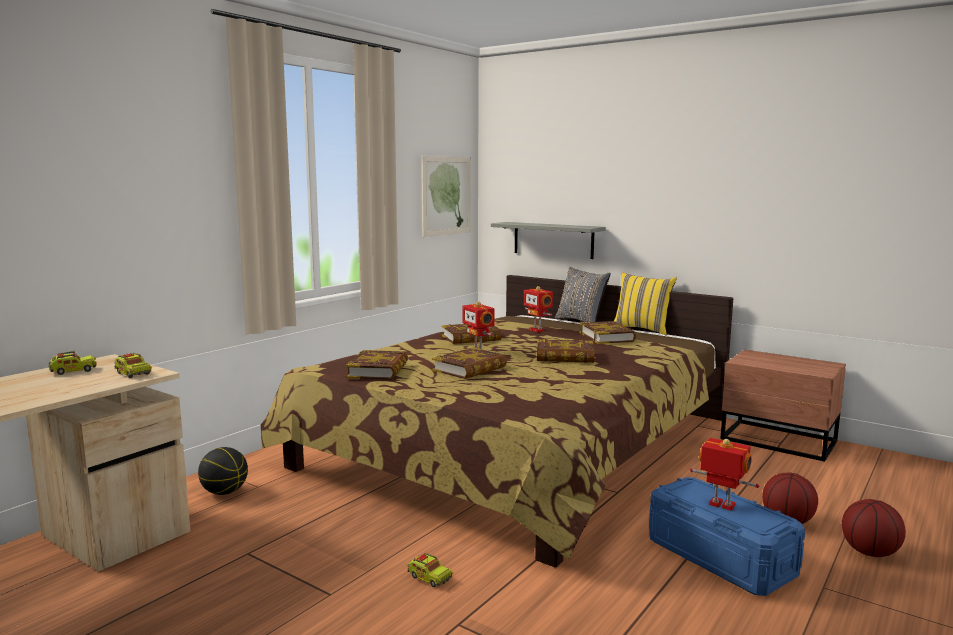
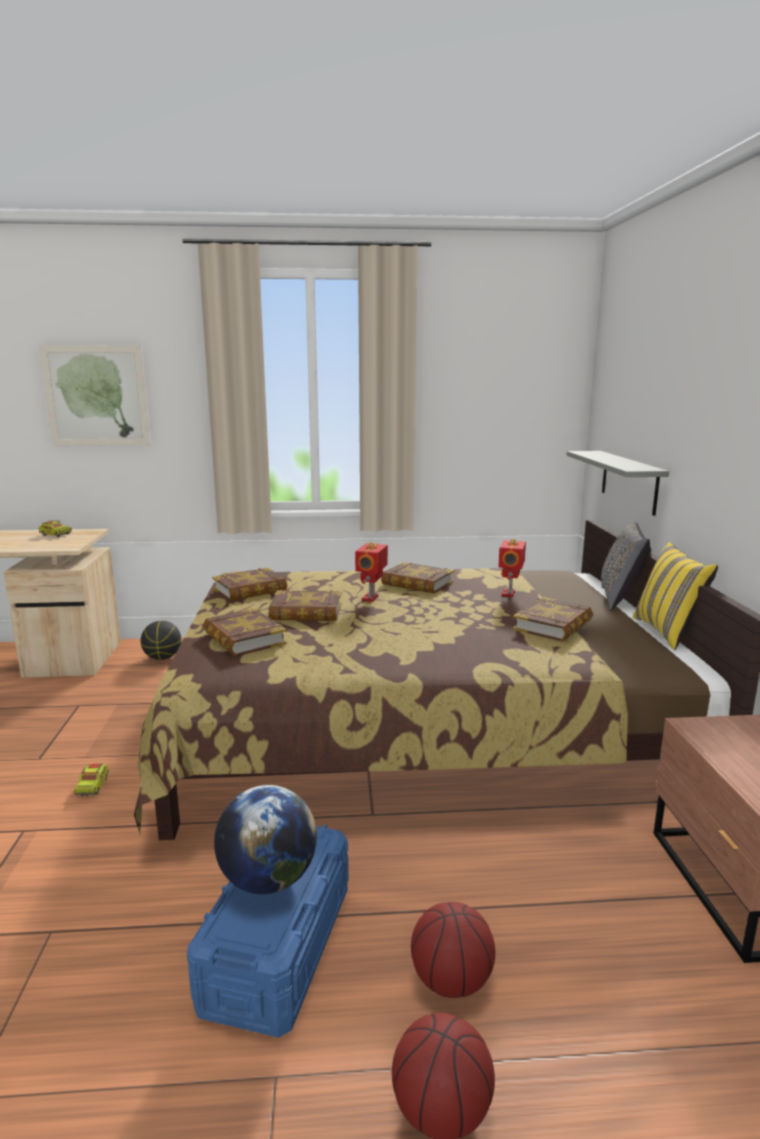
camera: 50 degrees right, 5 degrees up
(133, 373) = (63, 544): toy truck -> none
(446, 196) = (523, 413): picture -> picture (96, 396)
(564, 357) = (422, 631): book -> book (244, 639)
(721, 505) = (268, 880): toy robot -> globe

